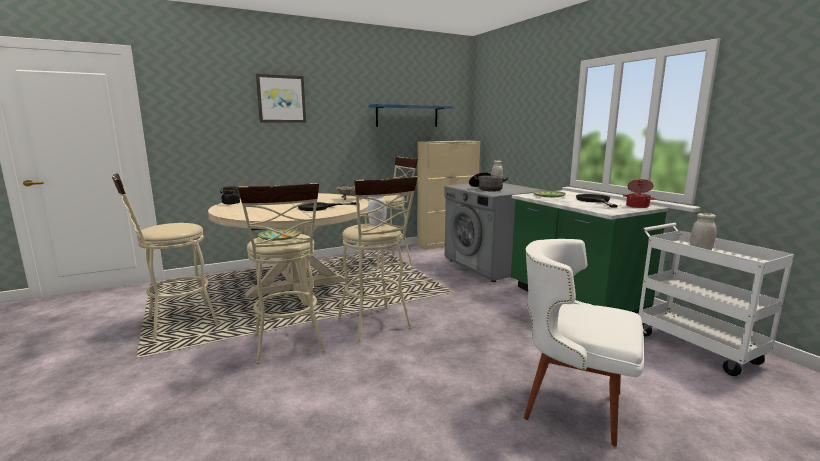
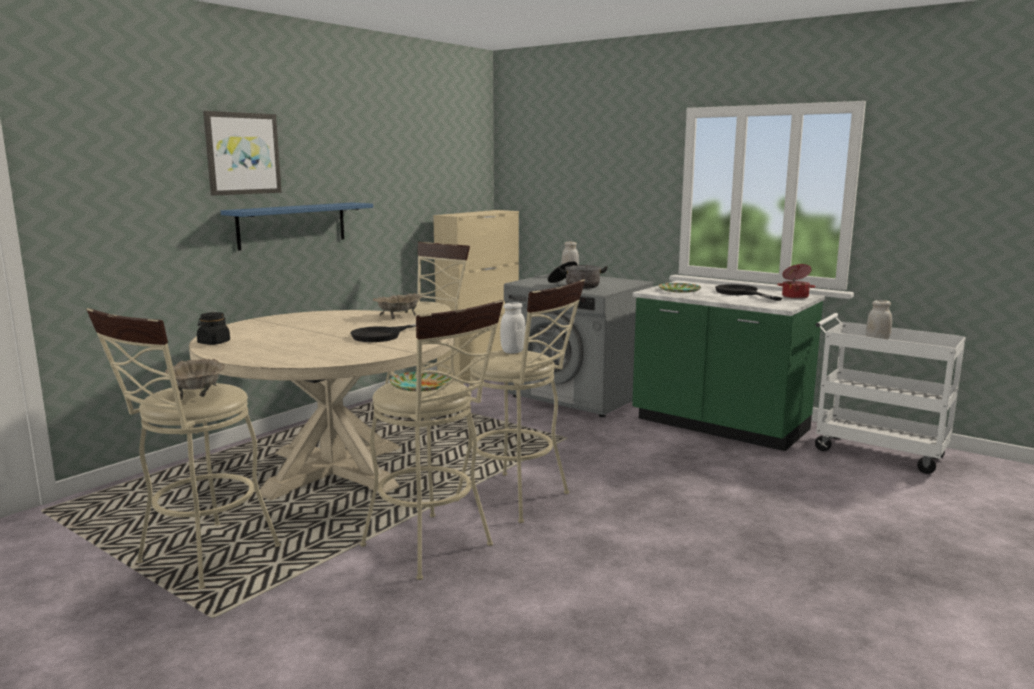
camera: 25 degrees left, 0 degrees up
(168, 227) = (197, 394): none -> beige bowl
(407, 116) = (417, 175): blue shelf -> blue shelf (292, 225)
(574, 406) = (827, 534): white chair -> none

